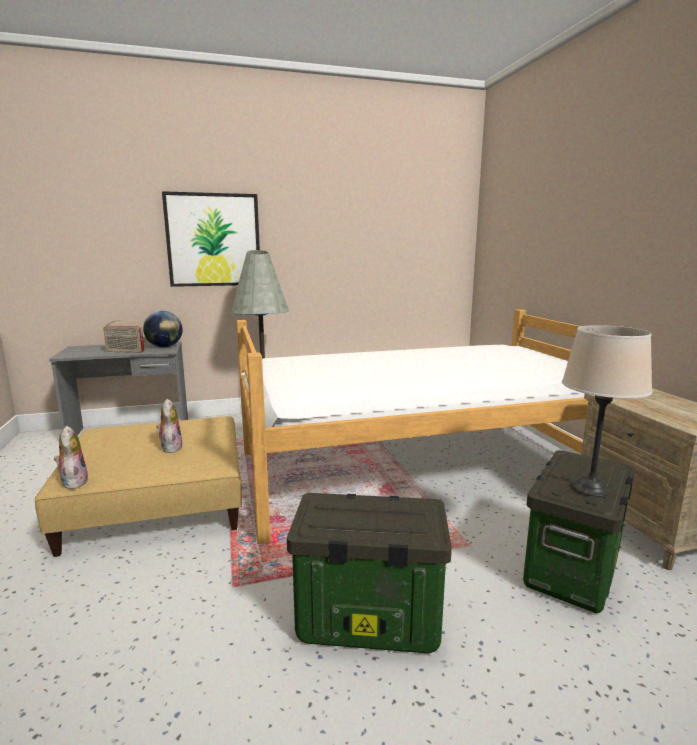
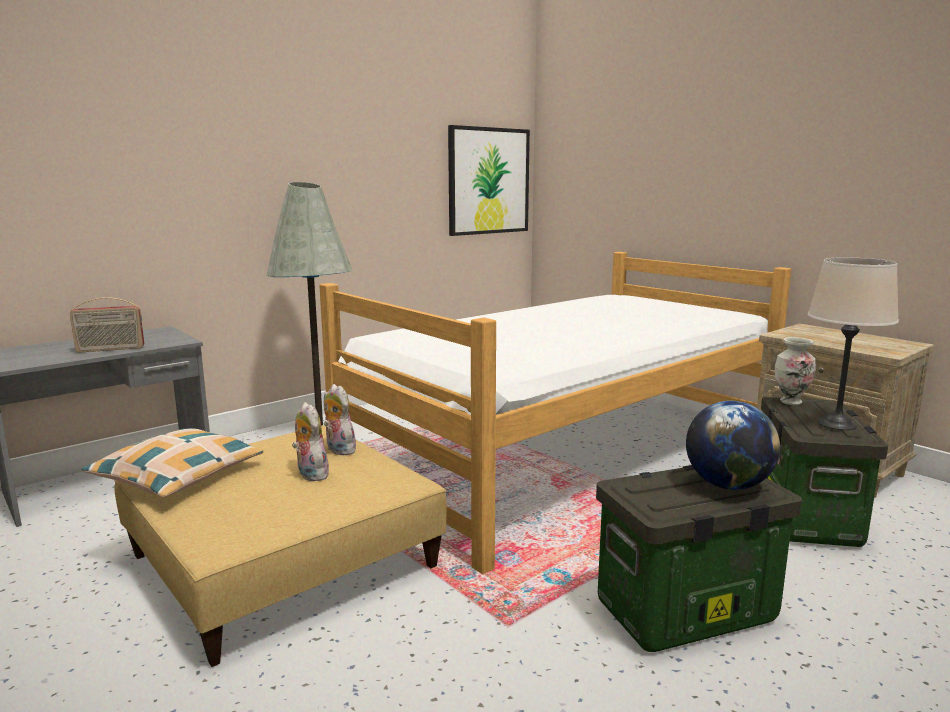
camera: 25 degrees left, 0 degrees up
(73, 482) = (230, 543): plush toy -> plush toy (338, 450)
(108, 434) = (177, 476): none -> pillow
(164, 347) = (165, 337): globe -> globe (727, 485)
(213, 240) = (215, 167): picture -> picture (488, 181)
(575, 459) = (791, 402): none -> vase

